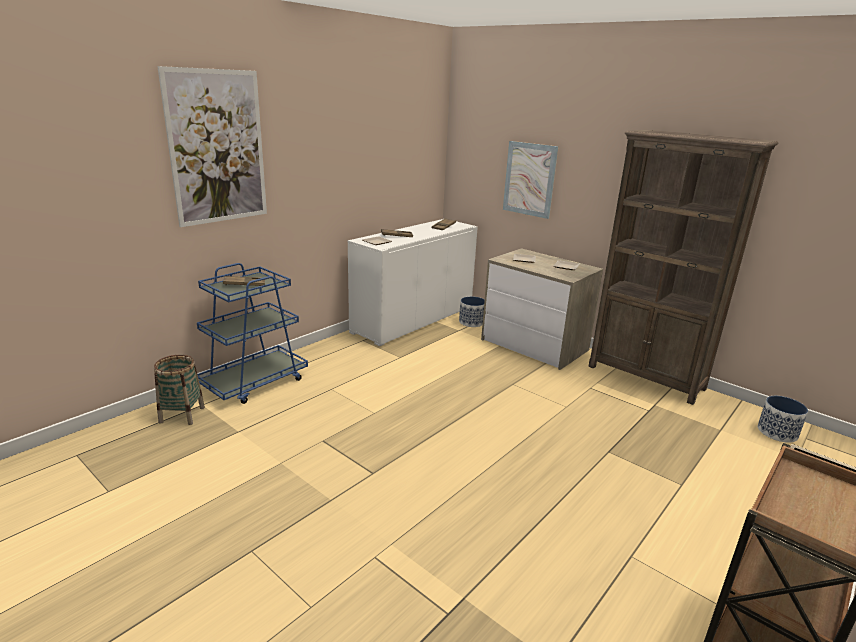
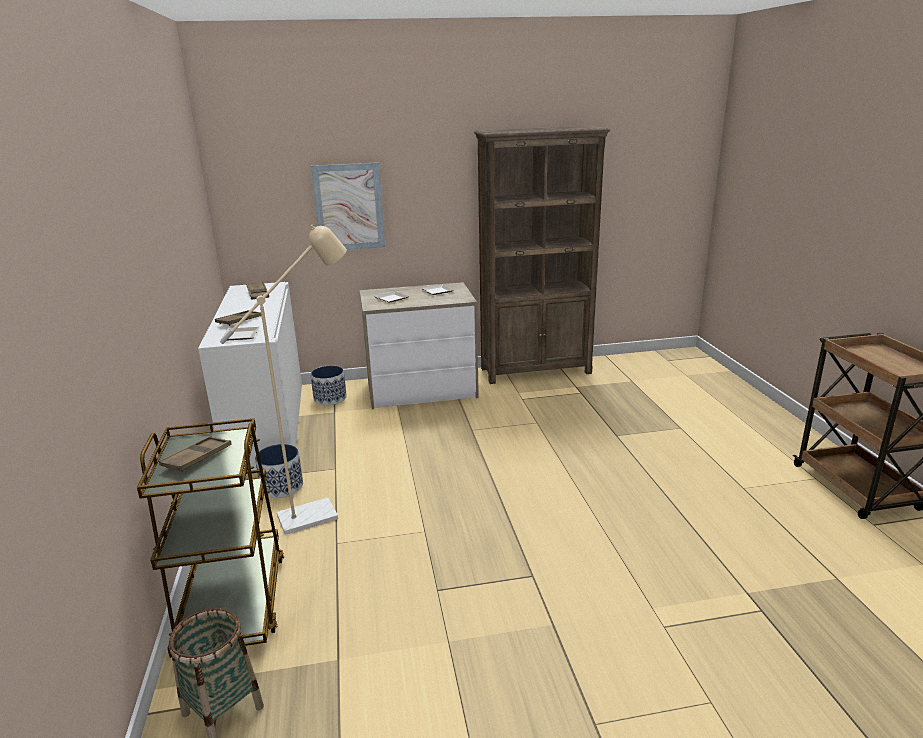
camera: 50 degrees left, 0 degrees up
(217, 148) = (88, 246): picture -> none
(255, 382) = (233, 603): blue cart -> brown cart
(351, 372) = (318, 514): none -> beige floor lamp
(777, 432) = (653, 365): planter -> planter (282, 487)

